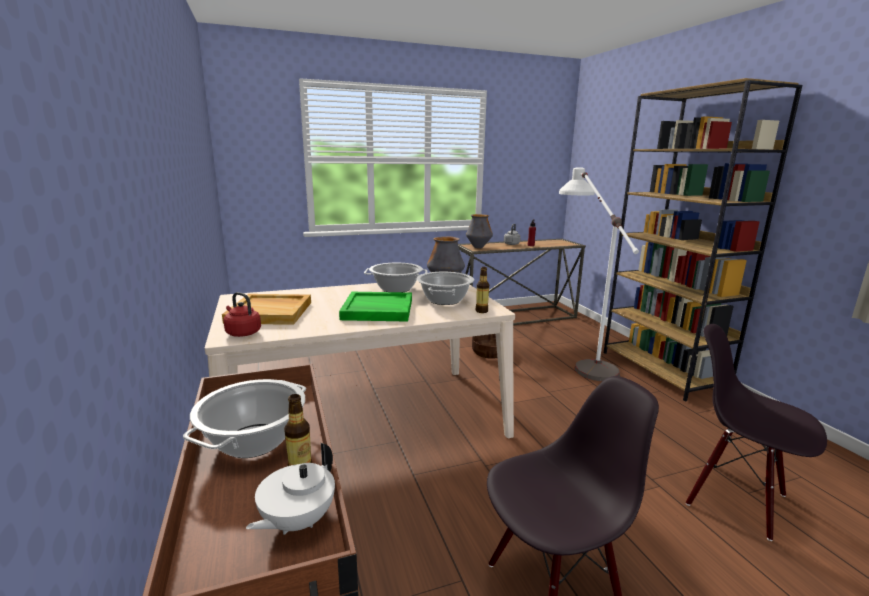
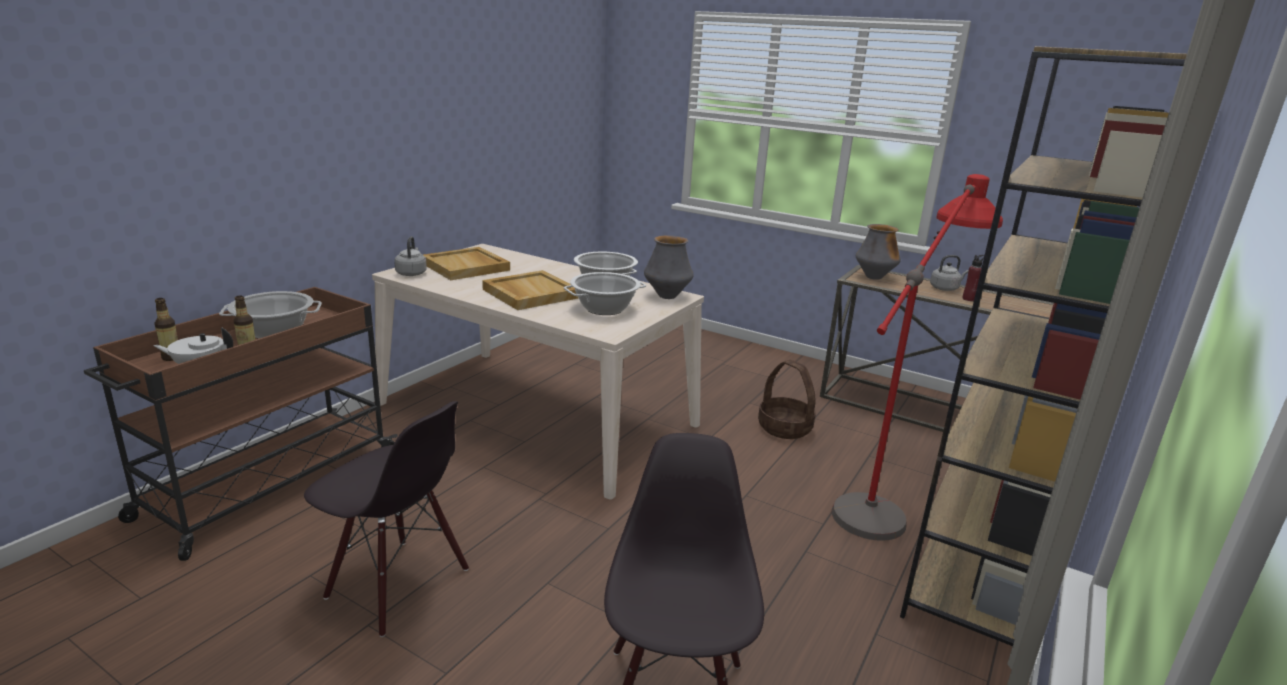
camera: 50 degrees right, 5 degrees up
(242, 333) = (411, 273): red kettle -> grey kettle
(377, 310) = (529, 293): green tray -> beige tray
(481, 311) = (597, 329): bottle -> bottle (172, 357)
(581, 358) = (888, 496): white floor lamp -> red floor lamp

